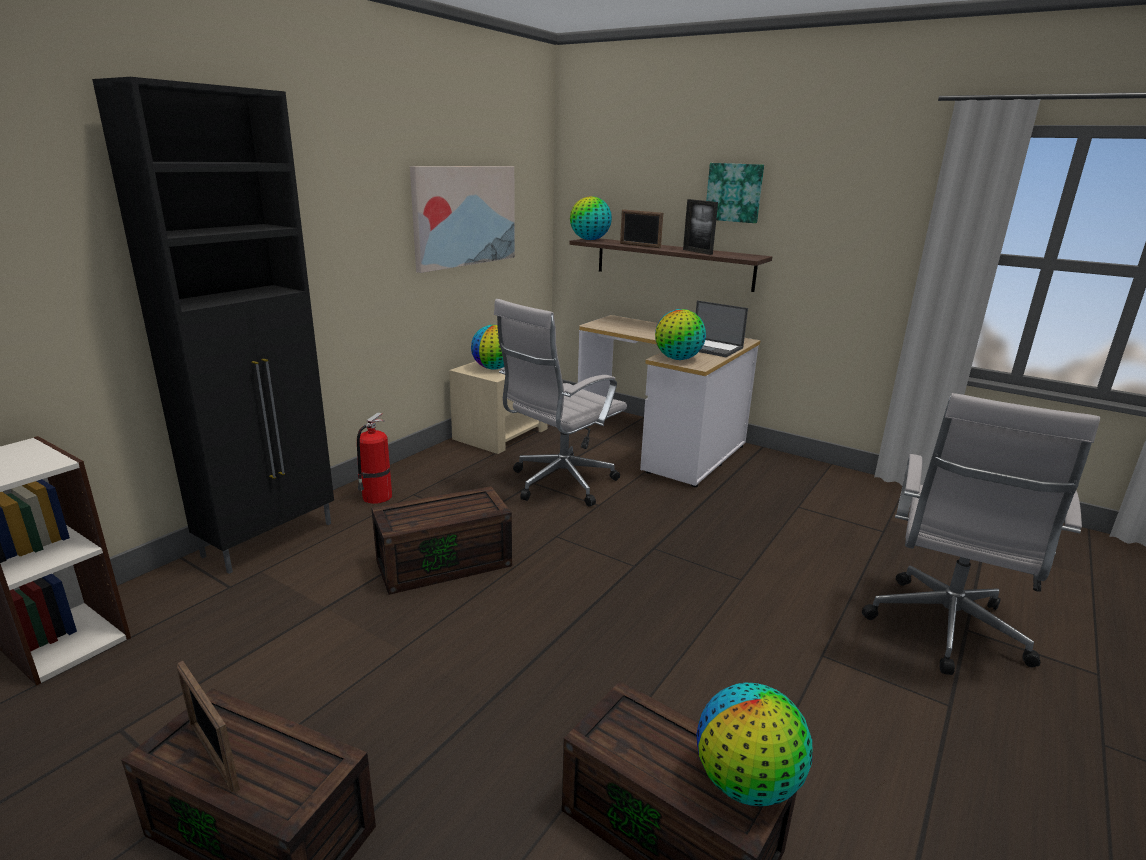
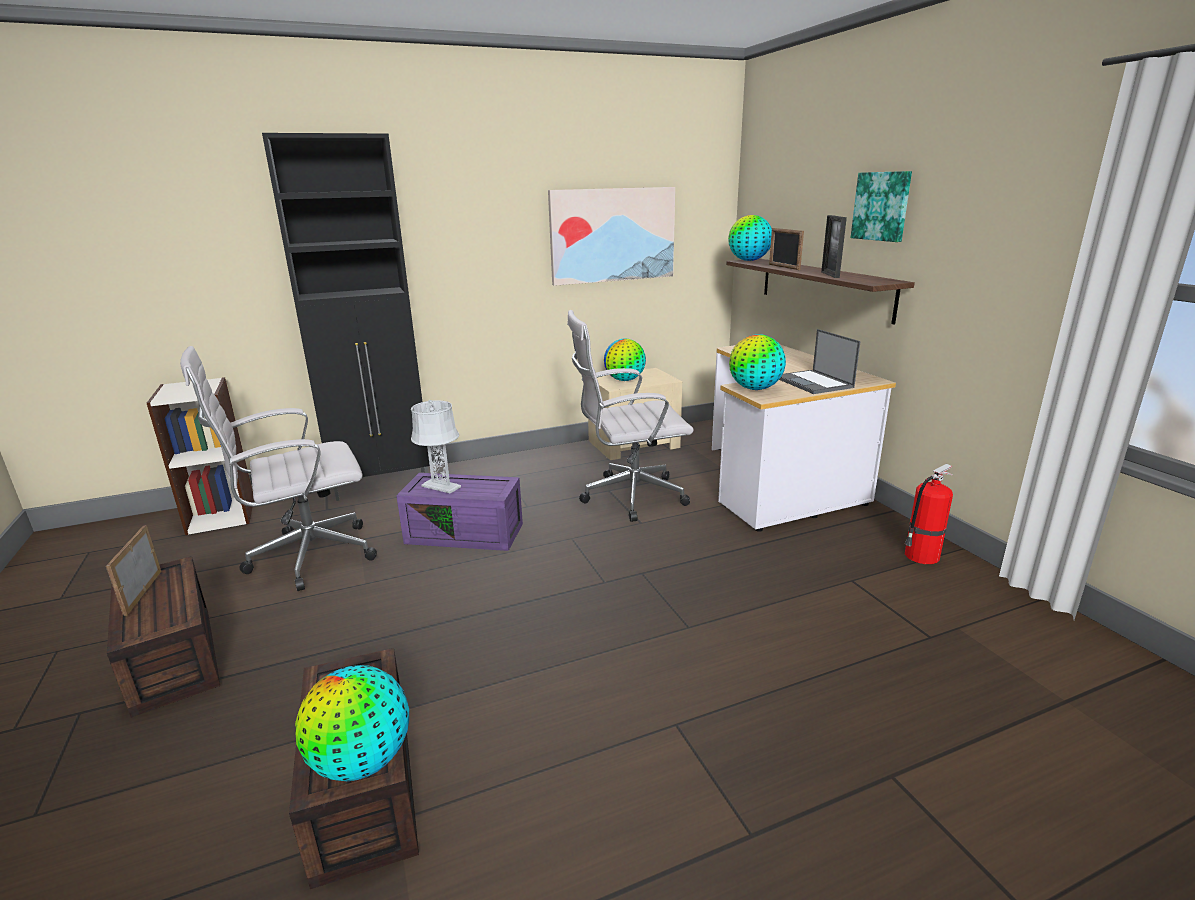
camera: 35 degrees right, 0 degrees up
(376, 497) = (480, 473): fire extinguisher -> fire extinguisher (920, 556)
(422, 515) = (440, 486): none -> grey table lamp
(445, 562) = (466, 533): brown storage box -> purple storage box
(945, 632) = (857, 765): white office chair -> white office chair (306, 557)

